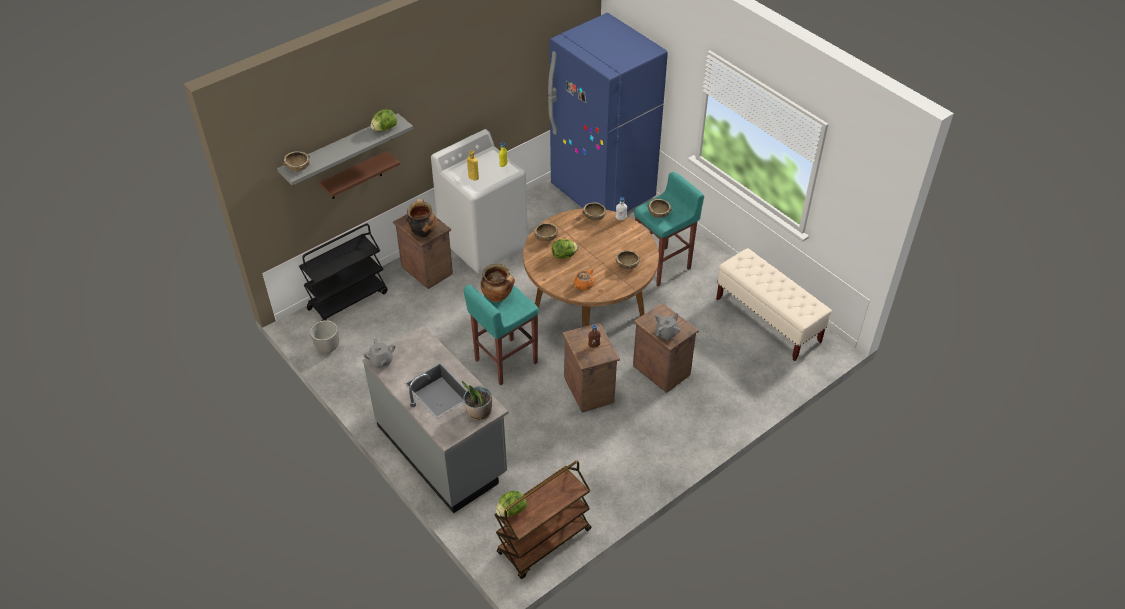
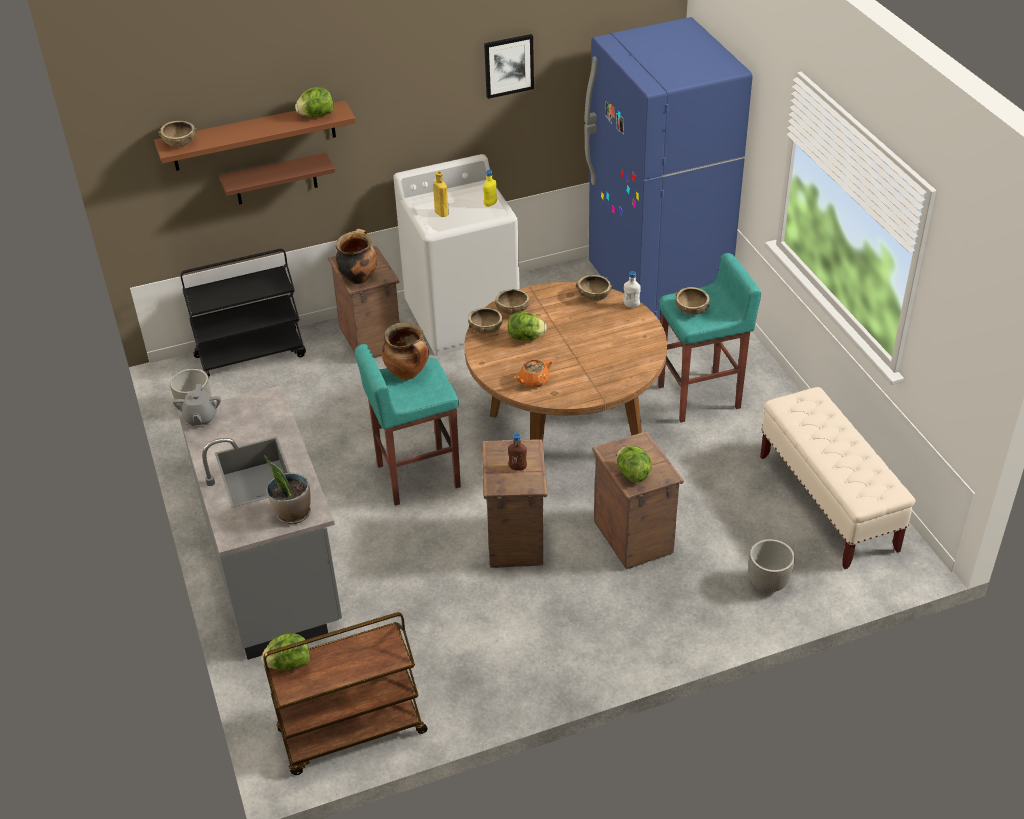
camera: 20 degrees right, 5 degrees down
(341, 150) = (254, 136): grey shelf -> brown shelf
(497, 67) = (508, 65): none -> picture
(627, 265) = (609, 367): brown bowl -> brown bowl (485, 329)
(666, 333) = (632, 474): grey teapot -> lettuce
(754, 381) = (767, 584): none -> planter

